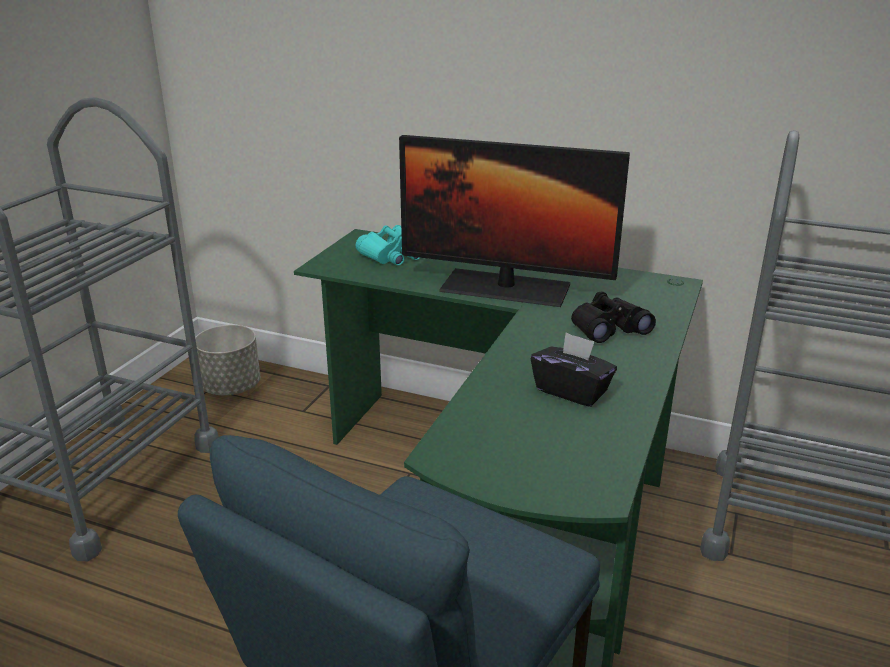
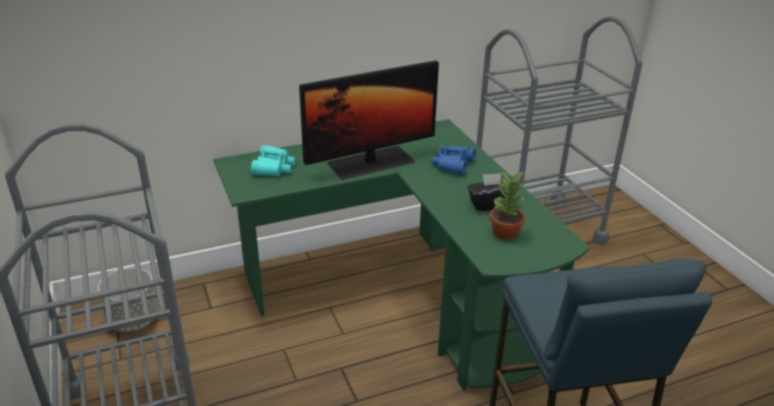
camera: 45 degrees left, 5 degrees up
(528, 432) = (505, 233): none -> potted plant
(608, 328) = (453, 165): black binoculars -> blue binoculars

